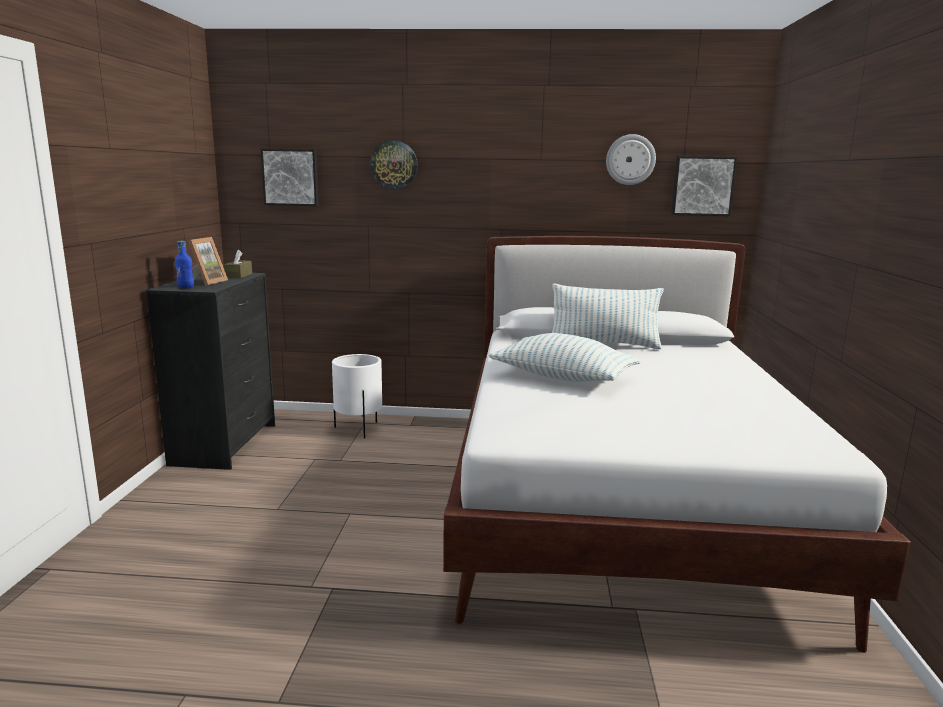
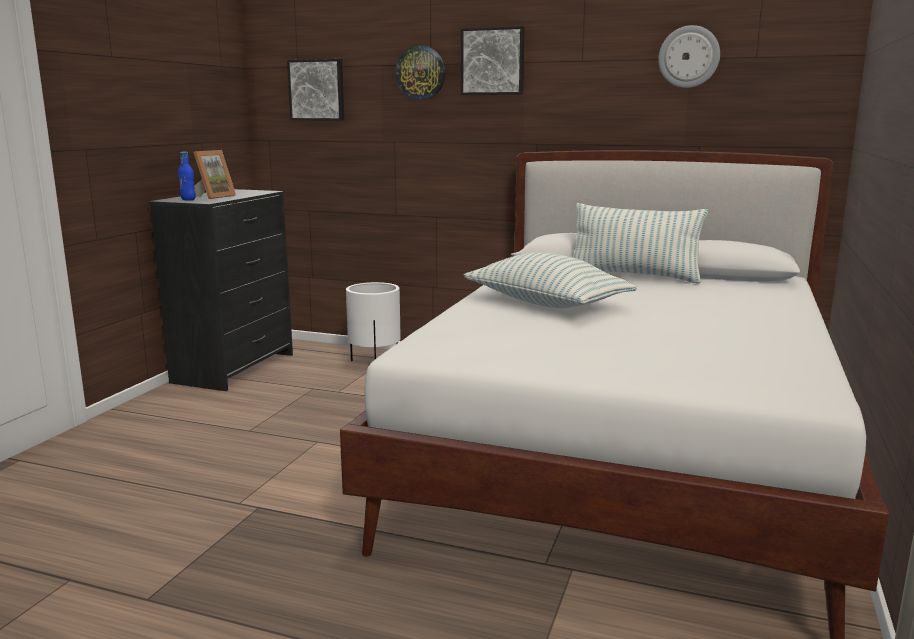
camera: 15 degrees right, 0 degrees up
(239, 275) = (253, 192): brown tissue box -> none
(702, 186) = (781, 86): picture -> picture (493, 61)

